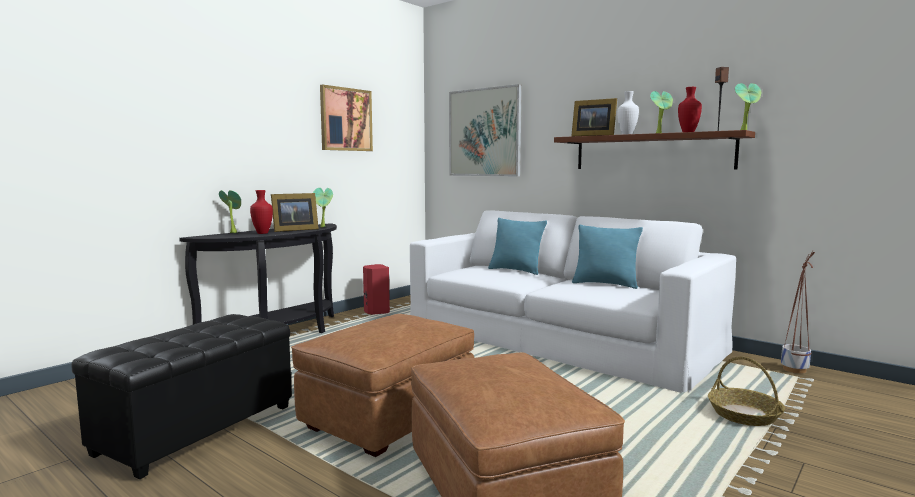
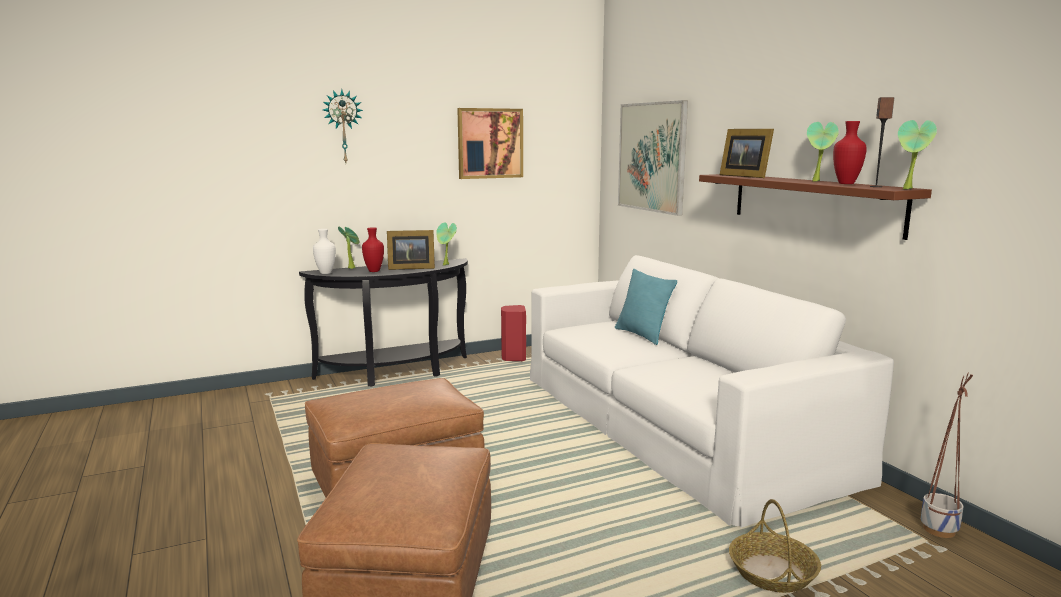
camera: 25 degrees right, 5 degrees up
(196, 430) = (243, 460): black ottoman -> none
(220, 92) = (343, 127): none -> wall clock
(605, 284) = (715, 371): turquoise pillow -> none
(626, 134) = (775, 179): white vase -> white vase (325, 273)

